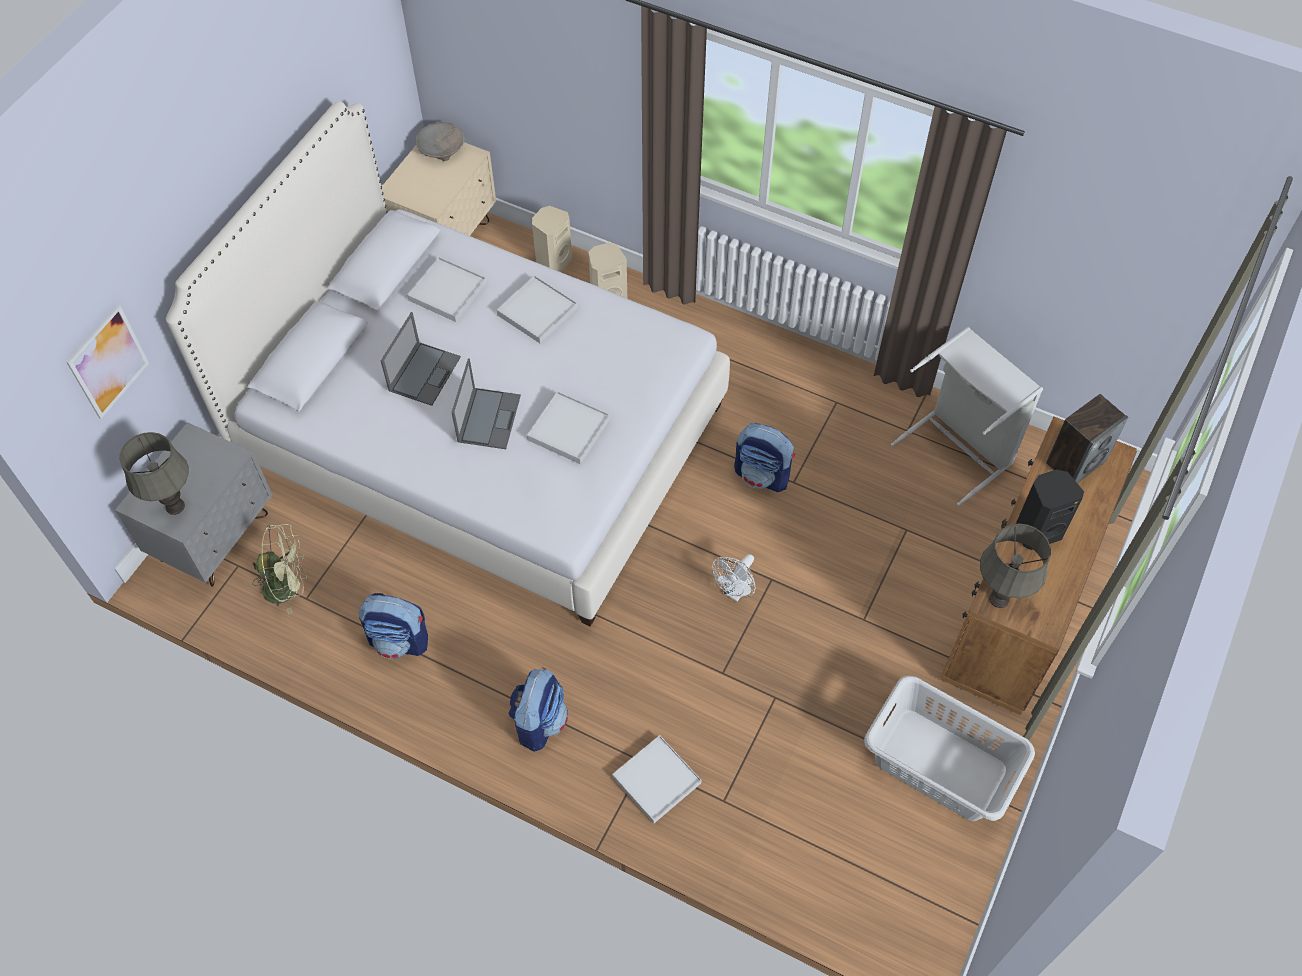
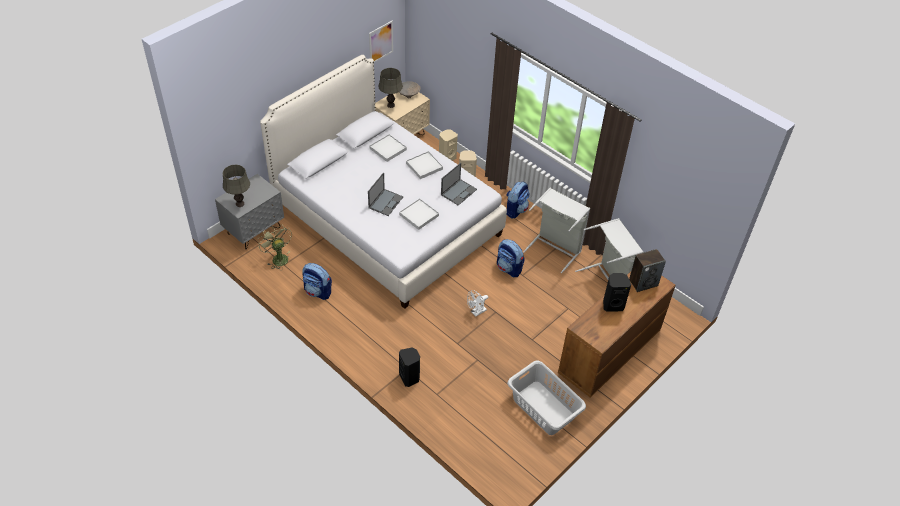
camera: 15 degrees right, 10 degrees down
(108, 362) = (231, 131): picture -> picture (381, 42)
(288, 587) = (278, 258): green fan -> green fan turned 135 degrees counterclockwise
(425, 373) = (365, 178): laptop -> laptop (459, 192)
(539, 721) = (366, 340): backpack -> backpack (515, 210)
(657, 780) = (410, 377): white tray -> black speaker
(834, 405) = (555, 248): none -> grey laundry basket
(998, 598) = (582, 326): grey table lamp -> grey table lamp (390, 105)

